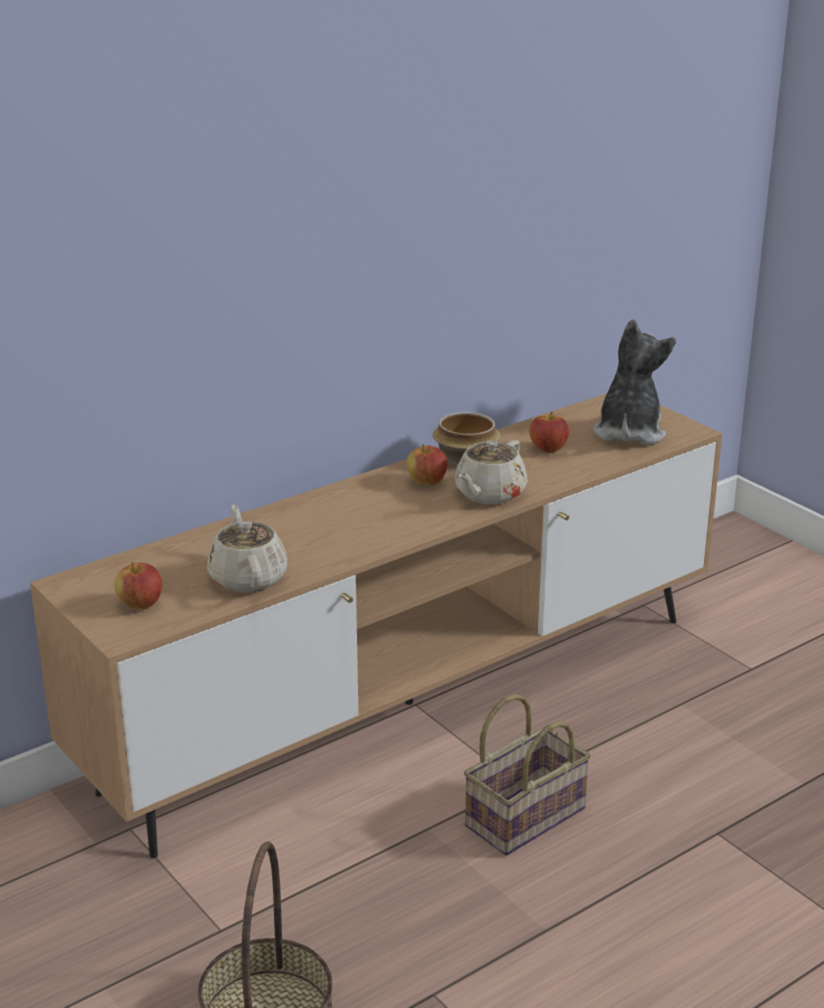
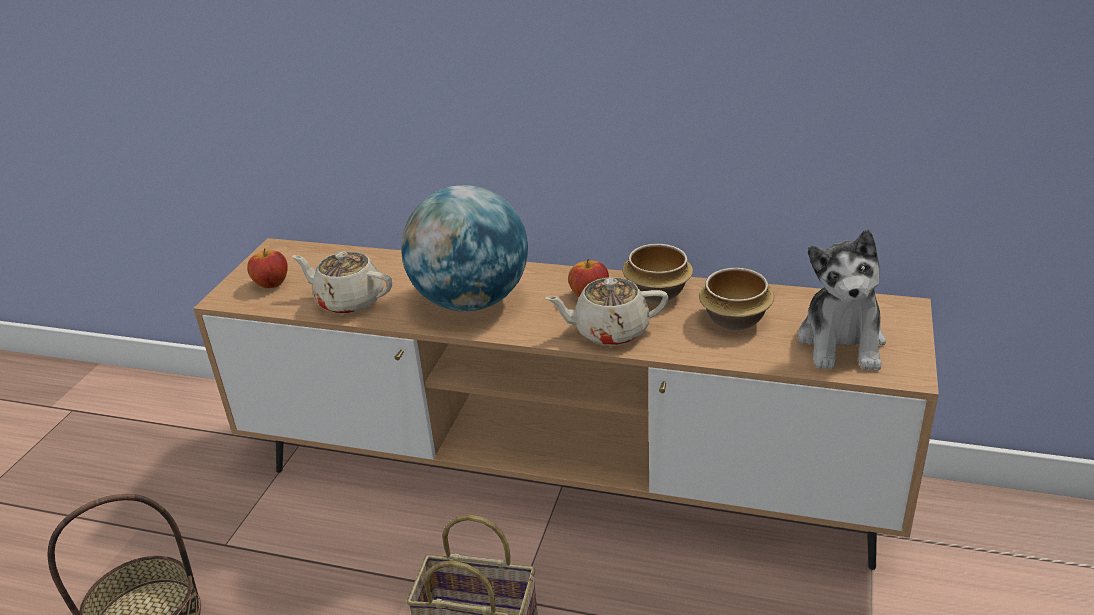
camera: 55 degrees right, 5 degrees up
(247, 577) = (349, 301): beige teapot -> beige teapot turned 105 degrees counterclockwise
(349, 527) = (471, 301): none -> globe
(548, 449) = (736, 319): apple -> bowl
(629, 432) = (842, 342): plush toy -> plush toy turned 120 degrees clockwise

